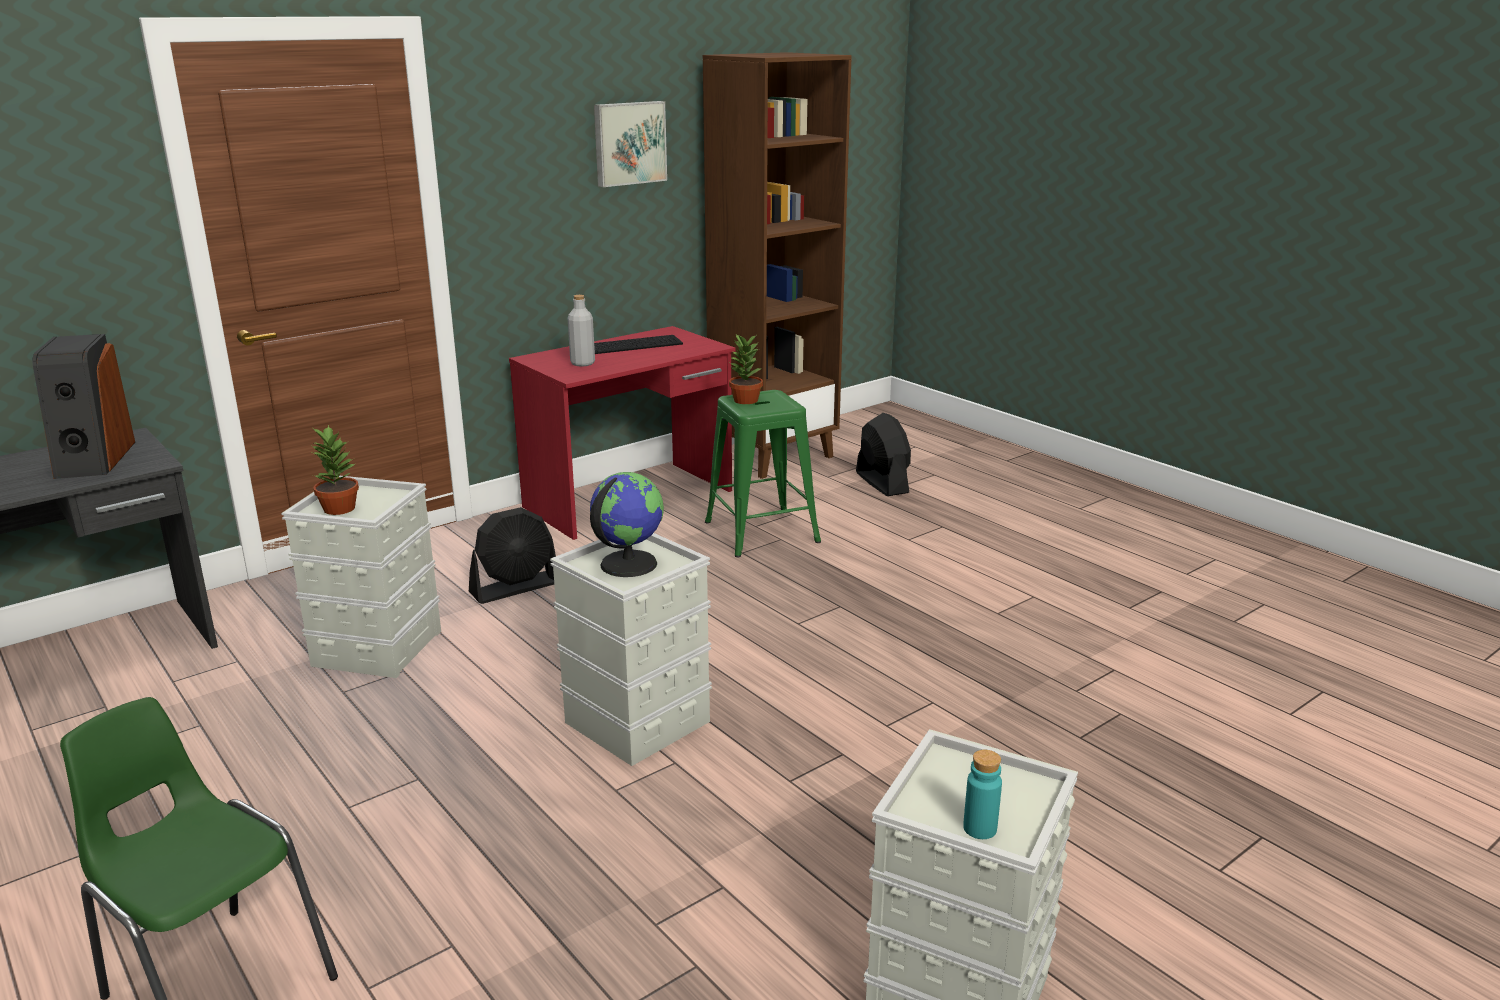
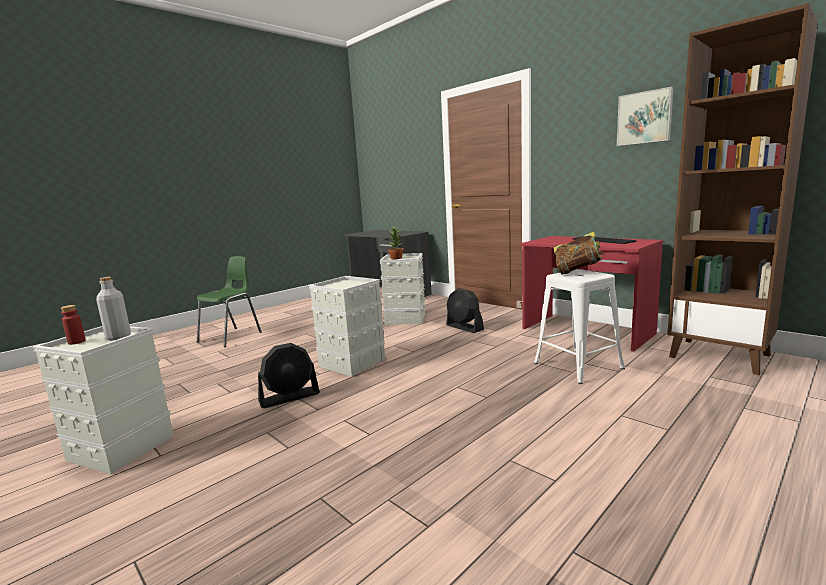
camera: 85 degrees right, 10 degrees down
(93, 459) = (398, 233): speaker -> none
(582, 363) = (556, 240): grey bottle -> grey bottle (118, 337)
(628, 564) = (345, 284): globe -> none
(745, 400) = (577, 272): potted plant -> book
(761, 531) = (577, 365): green stool -> white stool
(881, 482) = (732, 398): black fan -> black fan (289, 397)
(980, 828) = (76, 342): turquoise bottle -> red bottle

